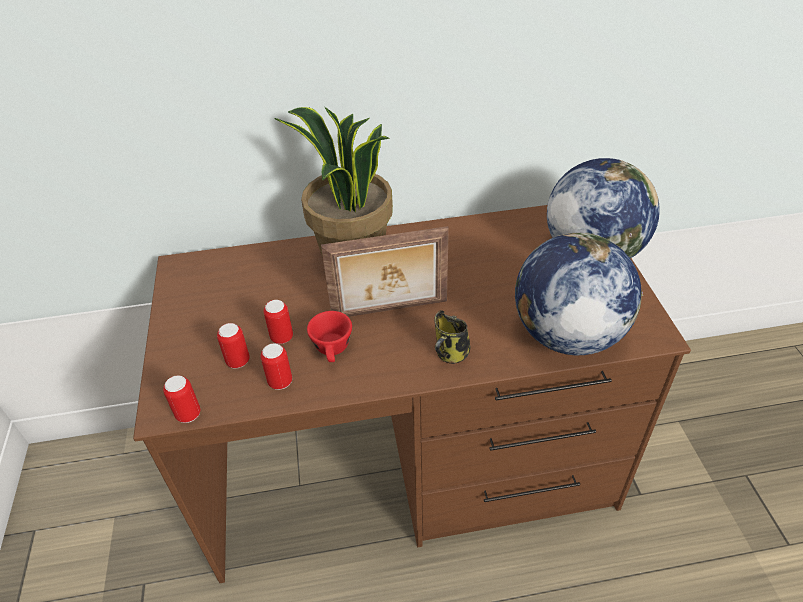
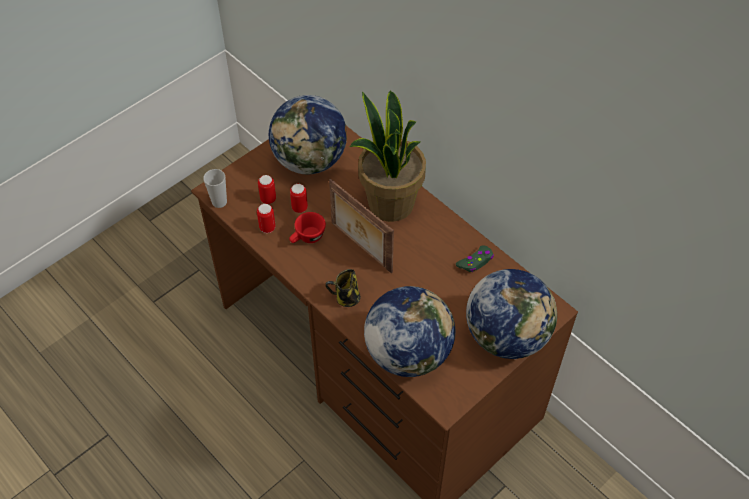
camera: 55 degrees right, 10 degrees up
(188, 414) = (219, 202): can -> cup
(225, 298) = (310, 160): none -> globe
(484, 235) = (475, 262): none -> green game controller

